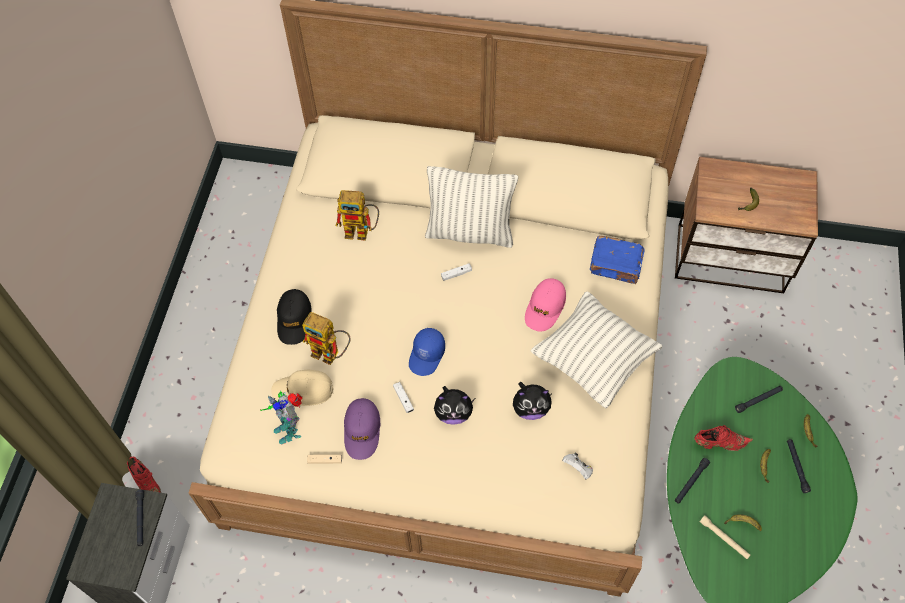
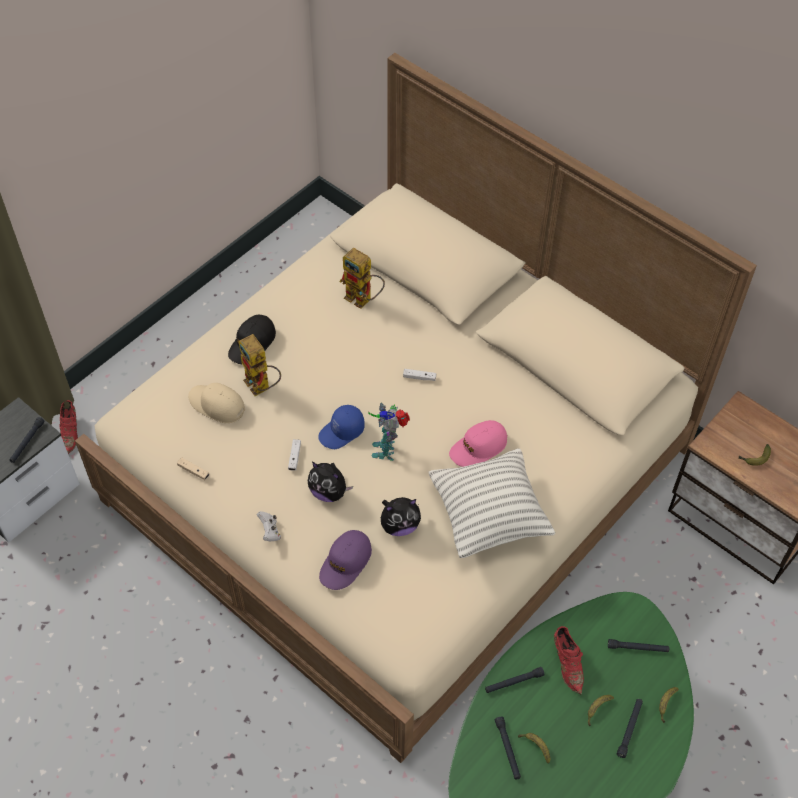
camera: 30 degrees right, 5 degrees down
(289, 429) = (183, 430): toy robot -> toy robot (387, 449)
(362, 431) = (241, 464): purple cap -> purple cap (345, 563)
(470, 232) = (459, 348): pillow -> none
(530, 408) = (399, 525): plush toy -> plush toy turned 45 degrees counterclockwise
(578, 468) = (403, 600): white game controller -> white game controller (270, 531)
(616, 265) = (574, 446): blue book -> none
(718, 443) = (567, 664): red shoe -> red shoe turned 45 degrees clockwise
(724, 539) = (507, 749): beige flashlight -> black flashlight

